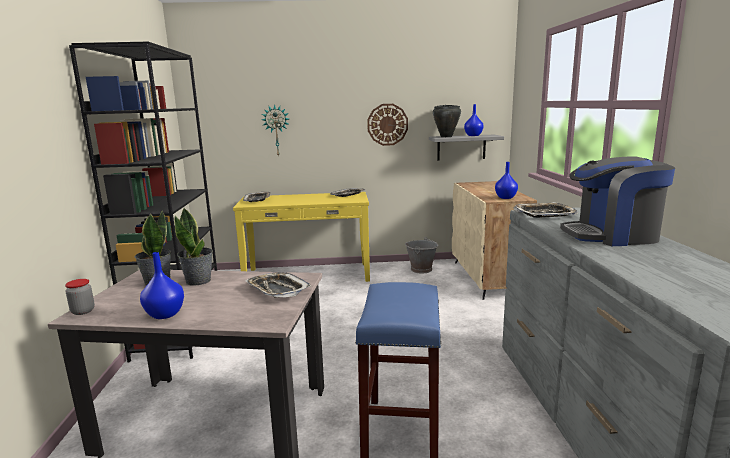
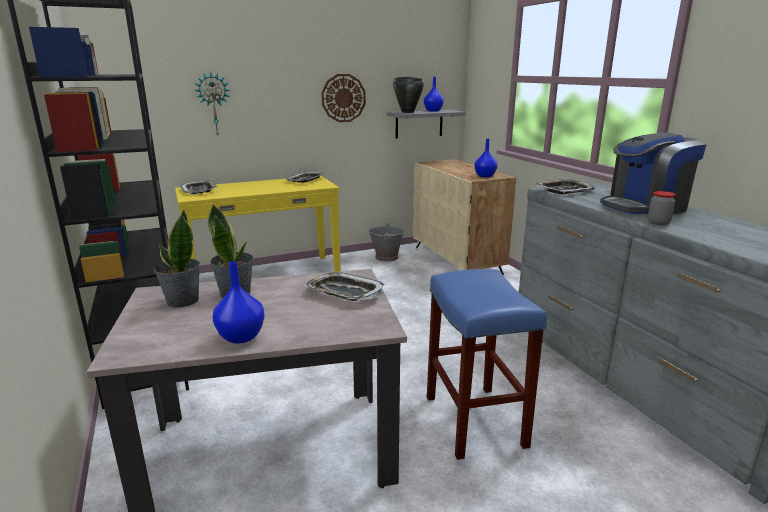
camera: 20 degrees left, 5 degrees up
(83, 311) = (121, 348): jar -> jar (658, 223)

